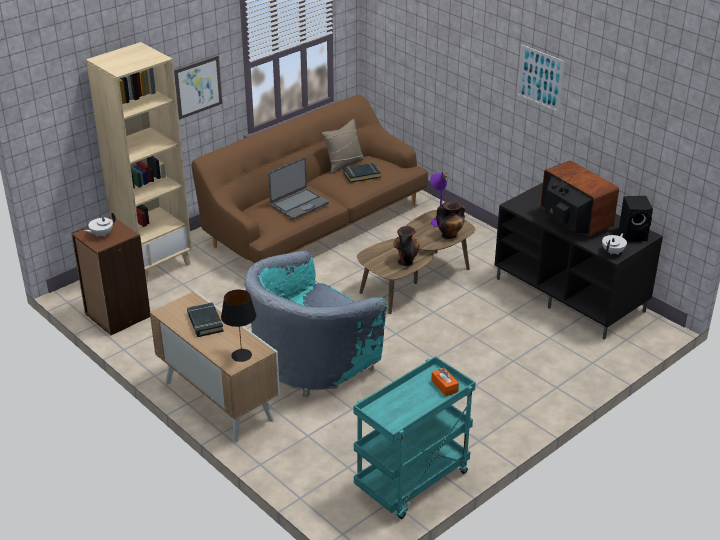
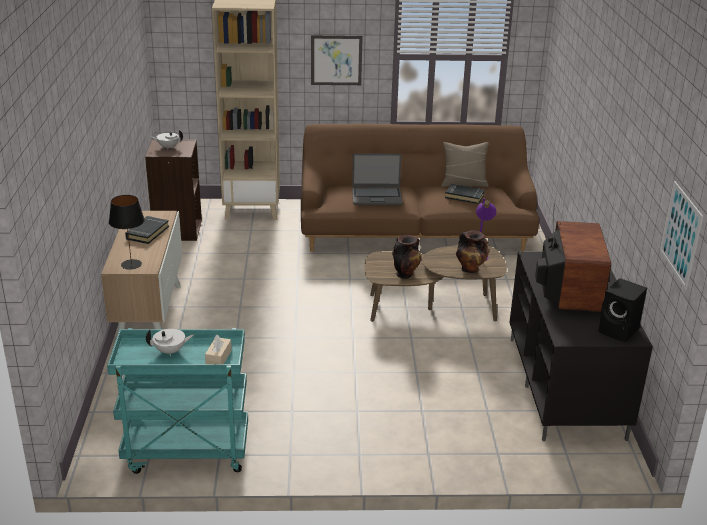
camera: 40 degrees right, 5 degrees down
(312, 364) = (253, 325): turquoise armchair -> none
(444, 386) = (218, 357): orange tissue box -> beige tissue box
(540, 78) = (617, 125): picture -> picture (680, 234)
(613, 252) = (569, 335): white teapot -> white teapot (170, 351)

